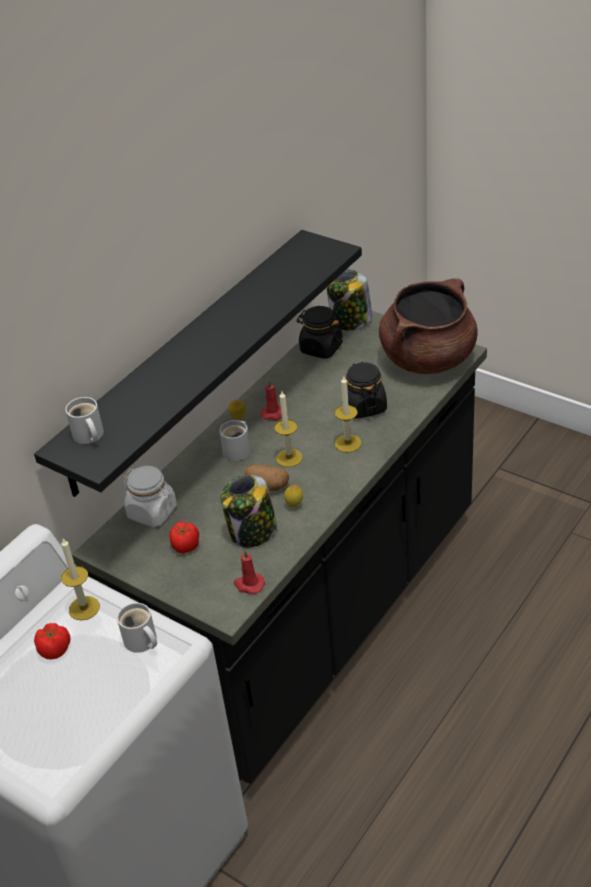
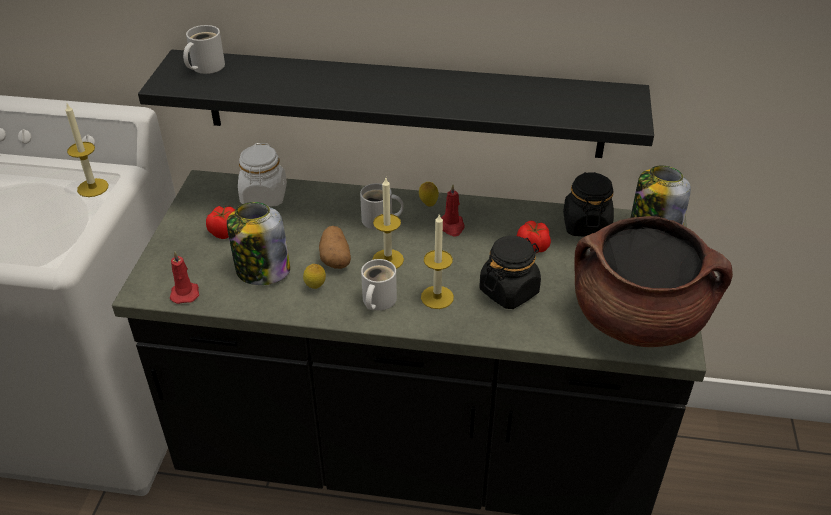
camera: 60 degrees right, 0 degrees up
(55, 649) = (38, 190): tomato -> tomato (533, 248)
(141, 642) = (55, 235): white mug -> white mug (377, 301)

